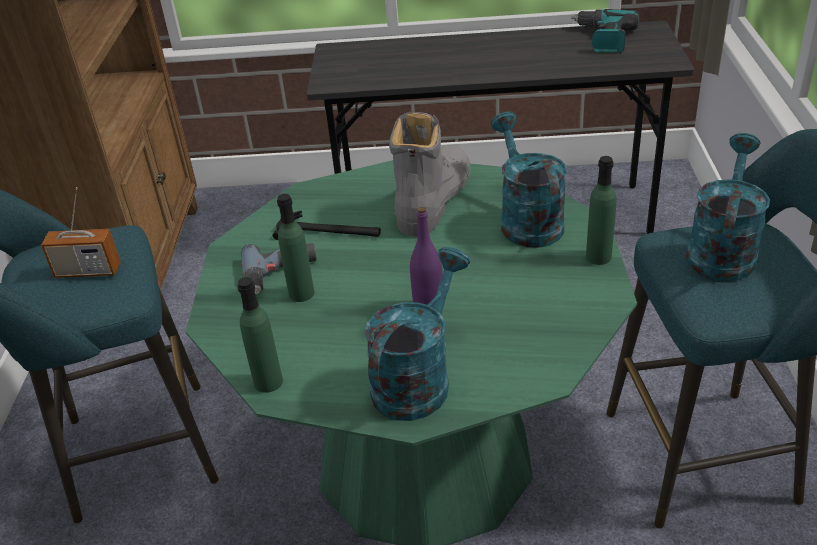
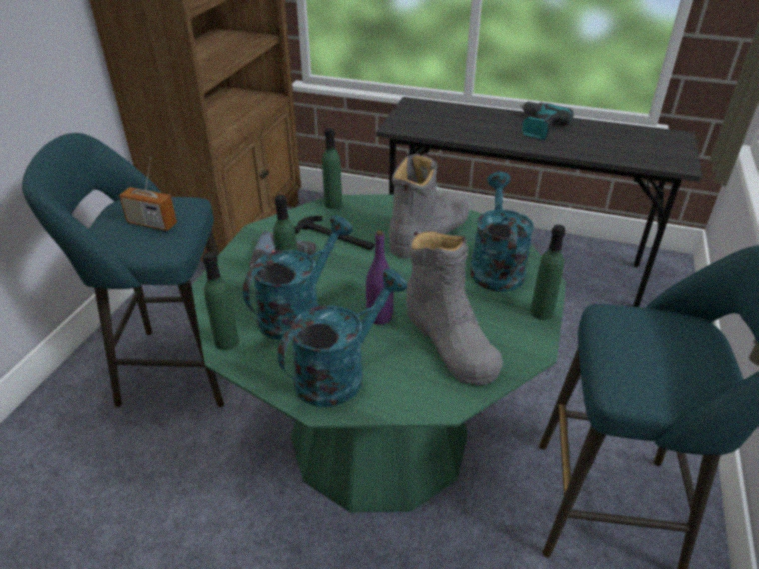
camera: 15 degrees right, 0 degrees up
(304, 194) = (333, 204): none -> green bottle
(518, 312) = (450, 341): none -> grey boot
(603, 39) = (632, 136): power drill -> power drill (538, 127)
(722, 250) = (656, 335): turquoise watering can -> turquoise watering can (298, 312)

